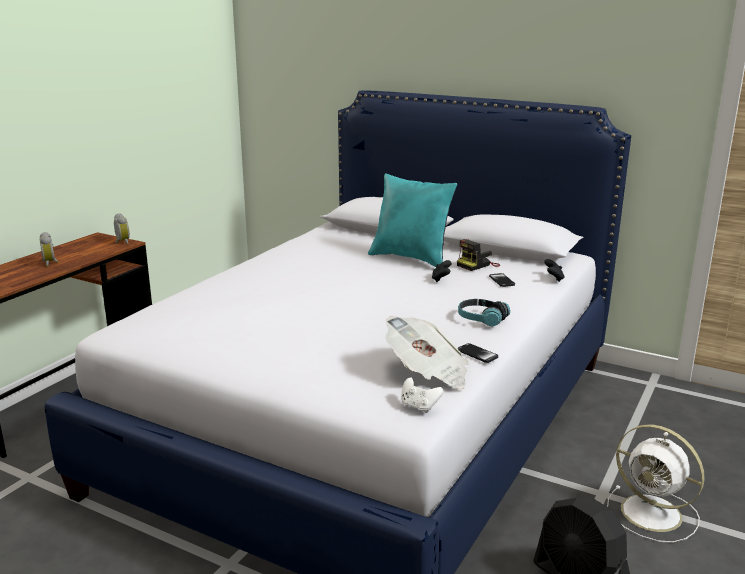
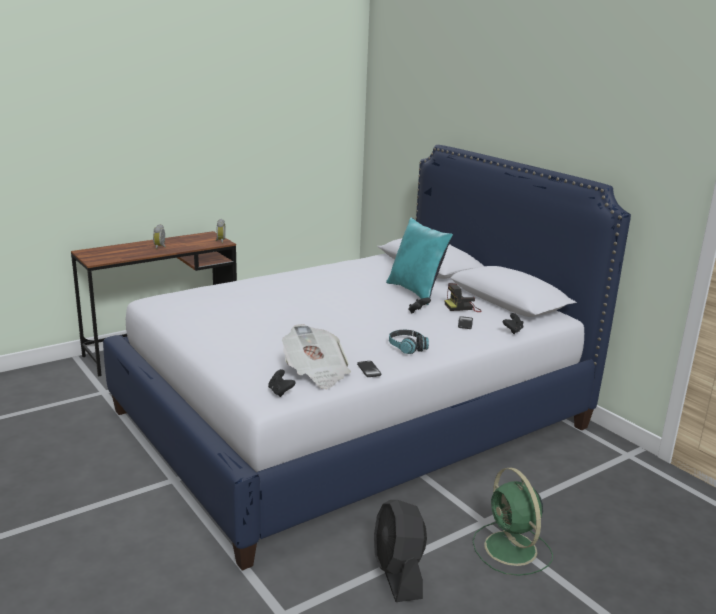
camera: 25 degrees right, 0 degrees up
(419, 407) = (280, 392): white game controller -> black game controller
(654, 514) = (512, 550): white fan -> green fan

